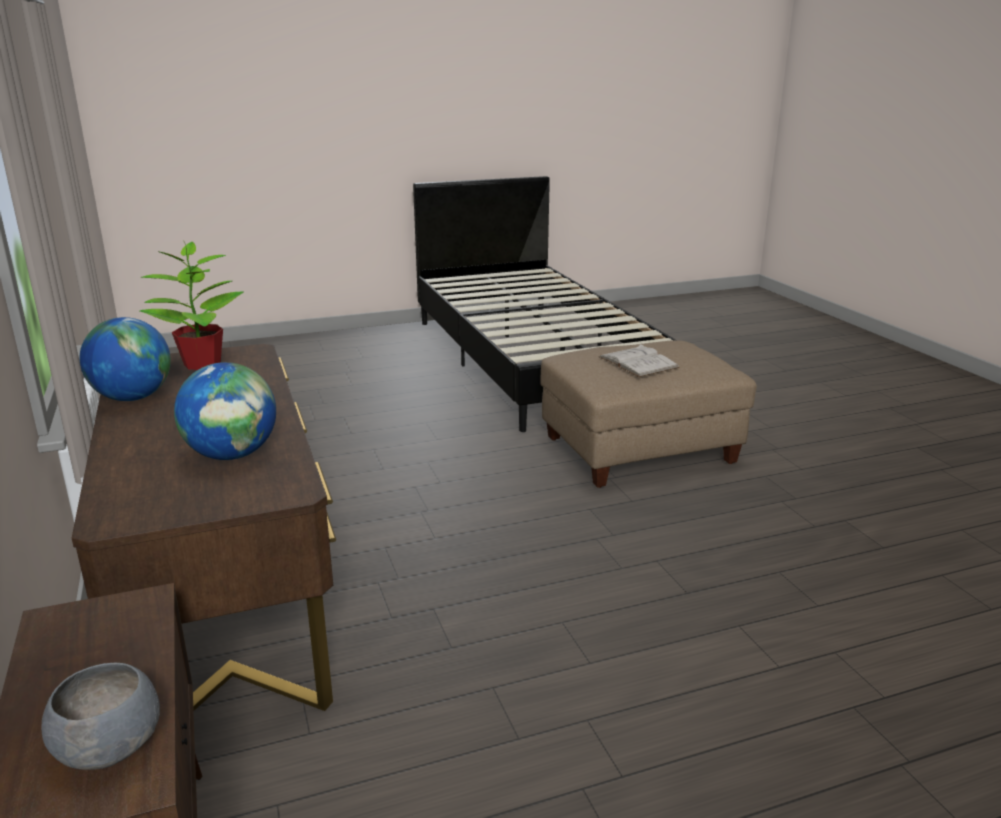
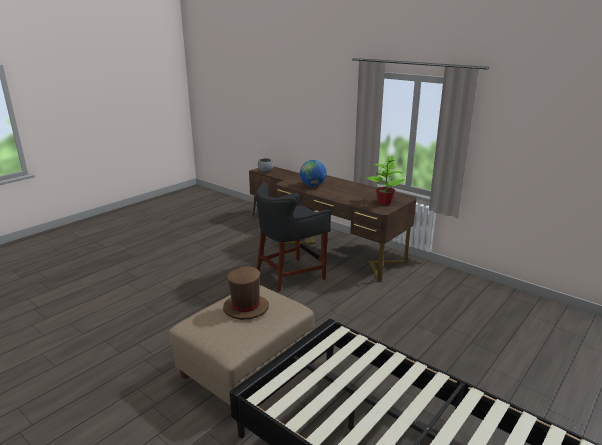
camera: 150 degrees right, 0 degrees up
(133, 398) = (373, 190): globe -> none
(429, 574) = (290, 275): none -> black stool
(638, 362) = (246, 308): white book -> brown hat

